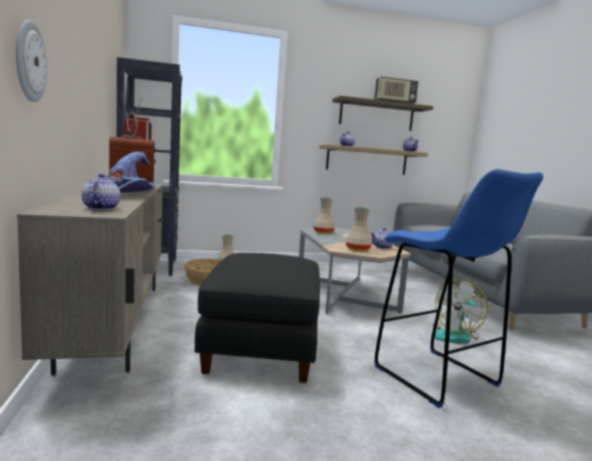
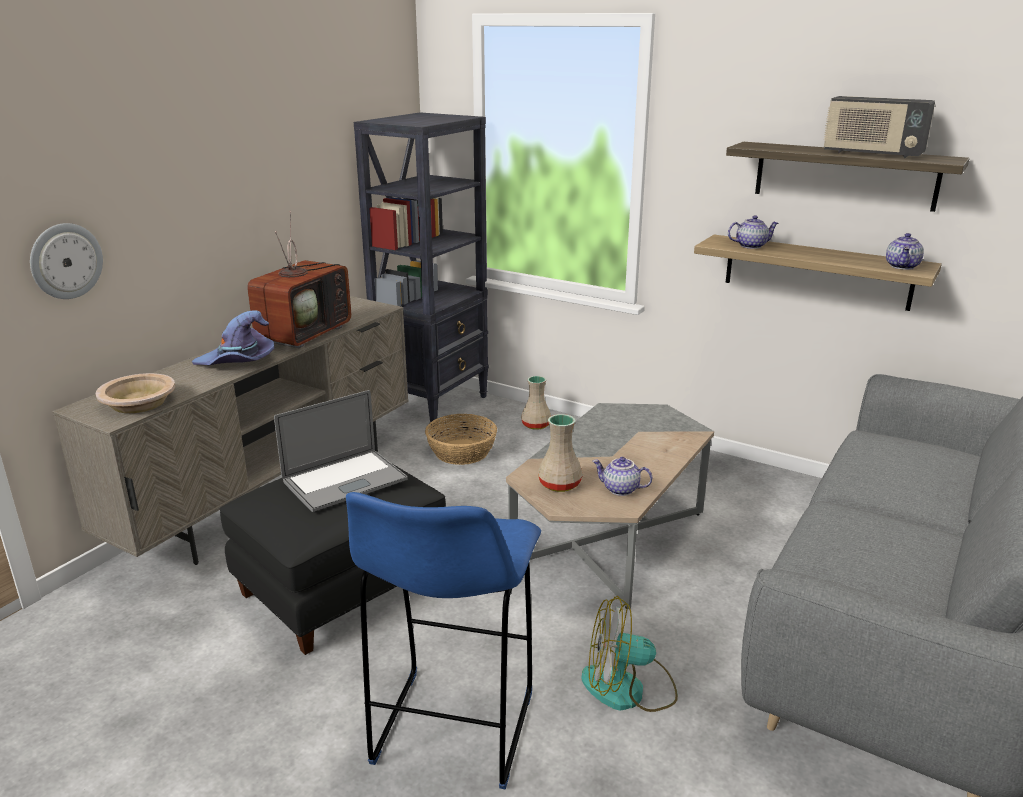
camera: 45 degrees right, 15 degrees up
(100, 208) = (138, 403): teapot -> beige bowl
(270, 257) = (344, 480): none -> laptop
(323, 232) = (612, 422): beige vase -> none

